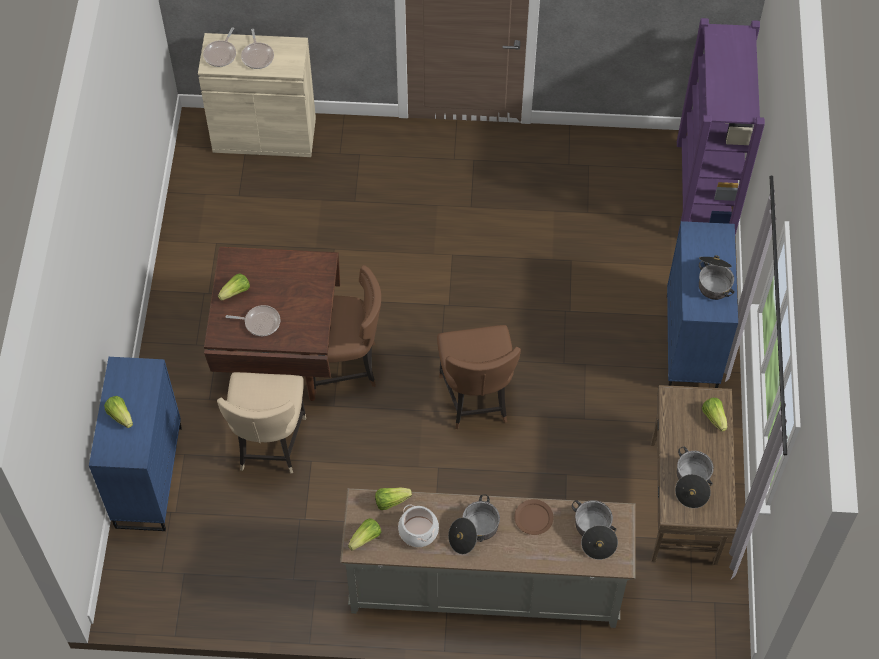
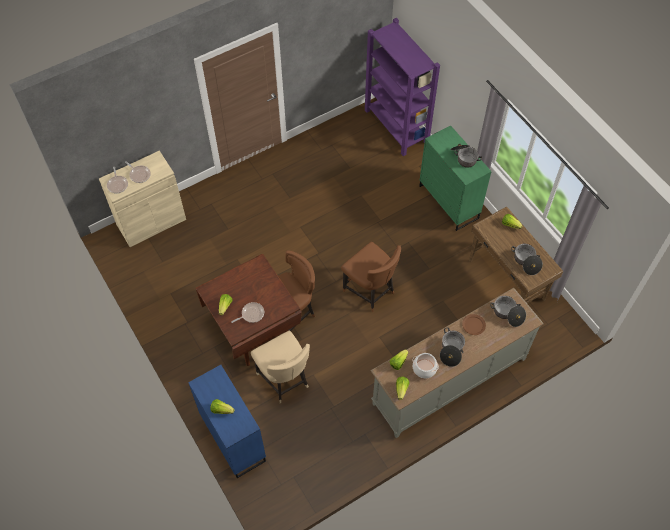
camera: 35 degrees left, 0 degrees up
(692, 343) = (449, 202): blue dresser -> green dresser

